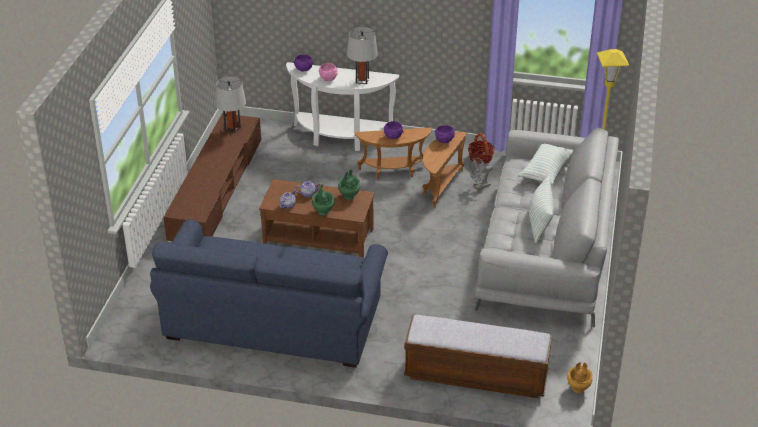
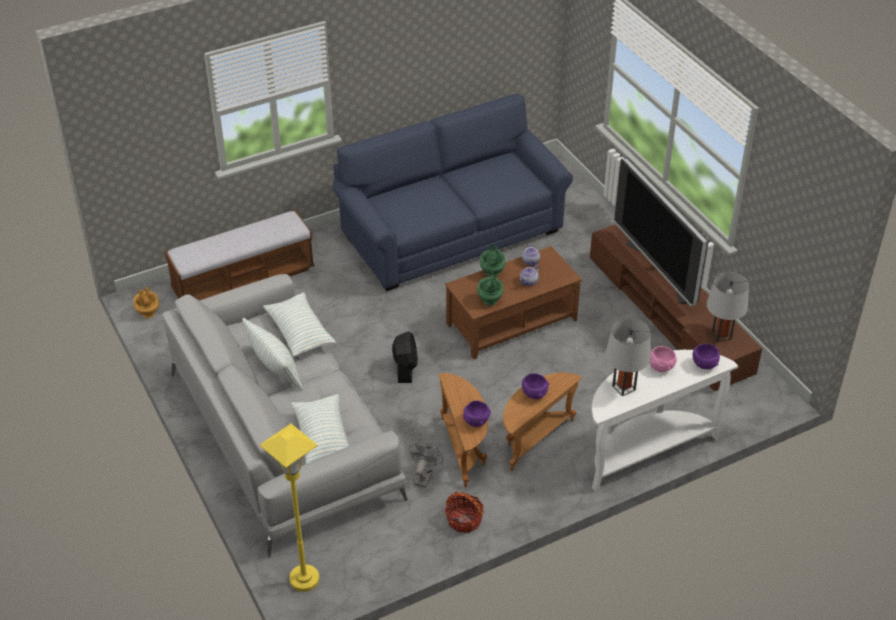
camera: 140 degrees right, 5 degrees up
(204, 177) = (660, 270): none -> television
(423, 247) = (405, 368): none -> black fan
(501, 237) = (299, 332): none -> pillow

